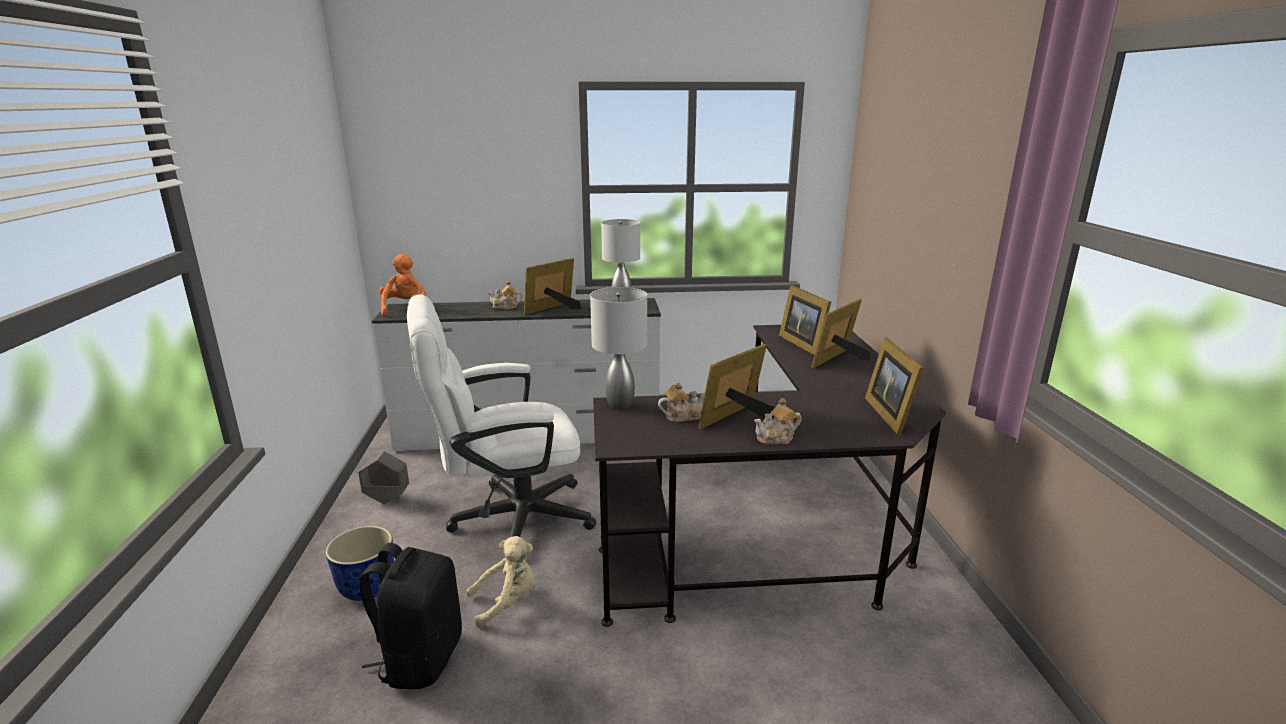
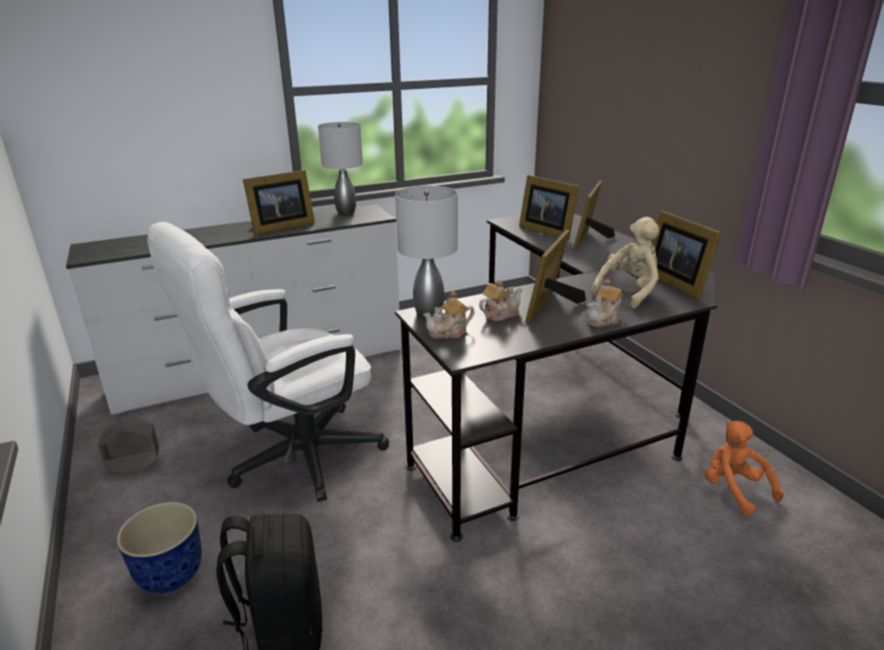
camera: 20 degrees left, 5 degrees up
(405, 309) = (99, 247): orange plush toy -> orange plush toy (734, 489)
(505, 307) = (222, 231): teapot -> teapot (449, 332)
(507, 602) = (342, 545): beige plush toy -> beige plush toy (629, 292)
(554, 309) = (280, 227): picture frame -> picture frame turned 150 degrees counterclockwise

